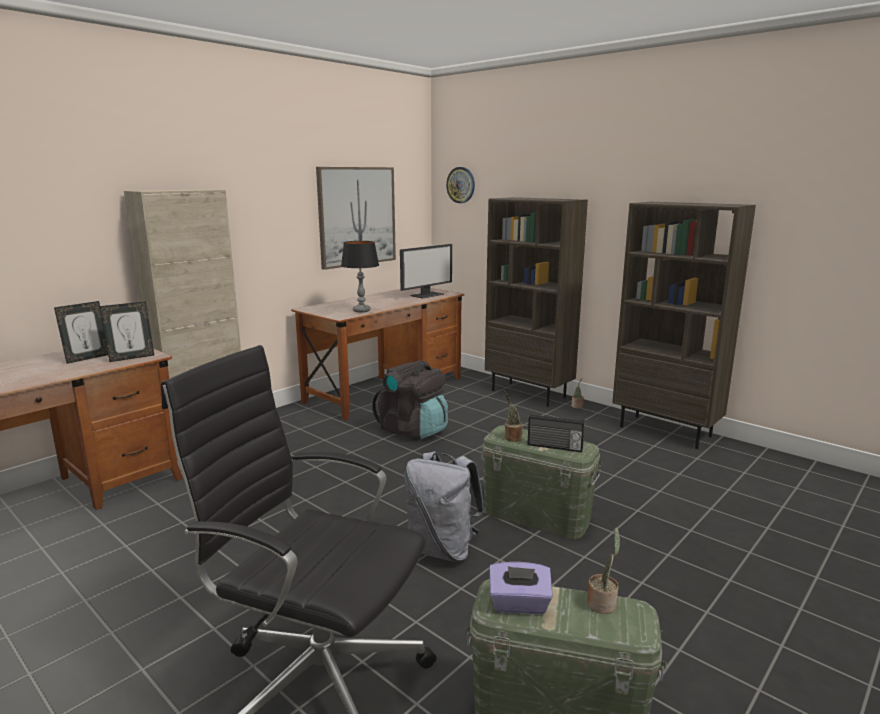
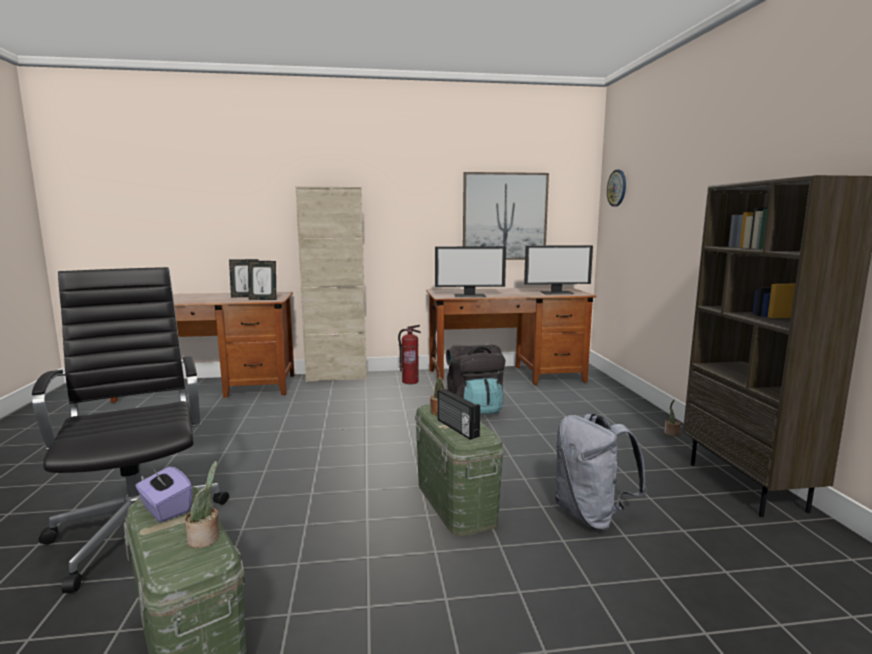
camera: 40 degrees right, 5 degrees down
(302, 420) = (410, 381): none -> fire extinguisher
(361, 310) = (470, 295): table lamp -> monitor
(442, 549) = (342, 494): grey backpack -> grey backpack (591, 516)
(529, 394) = (635, 410): brown bookcase -> none

